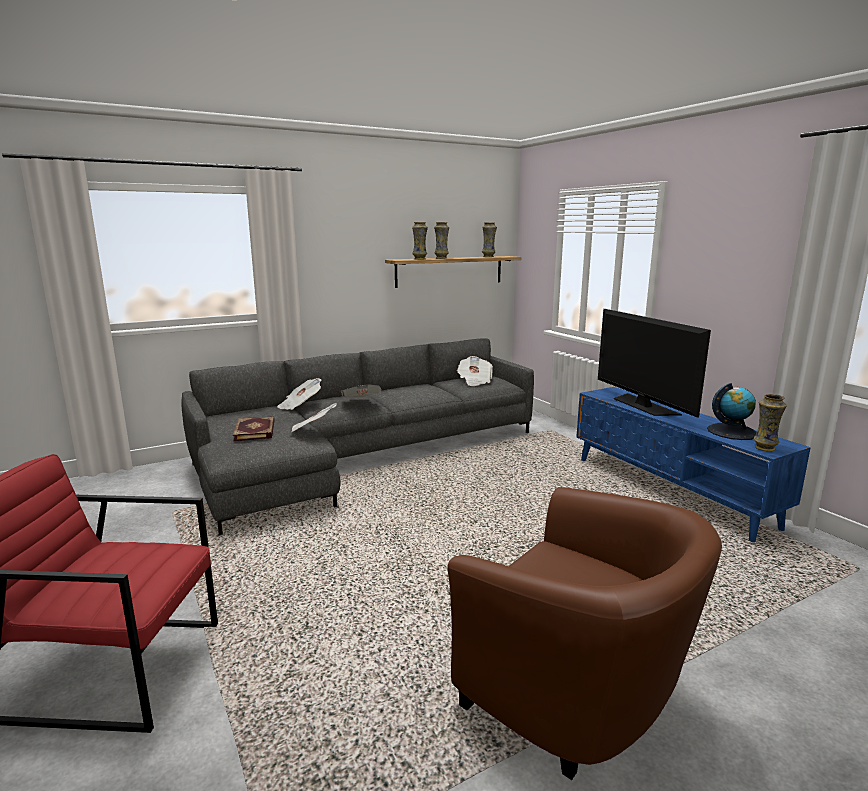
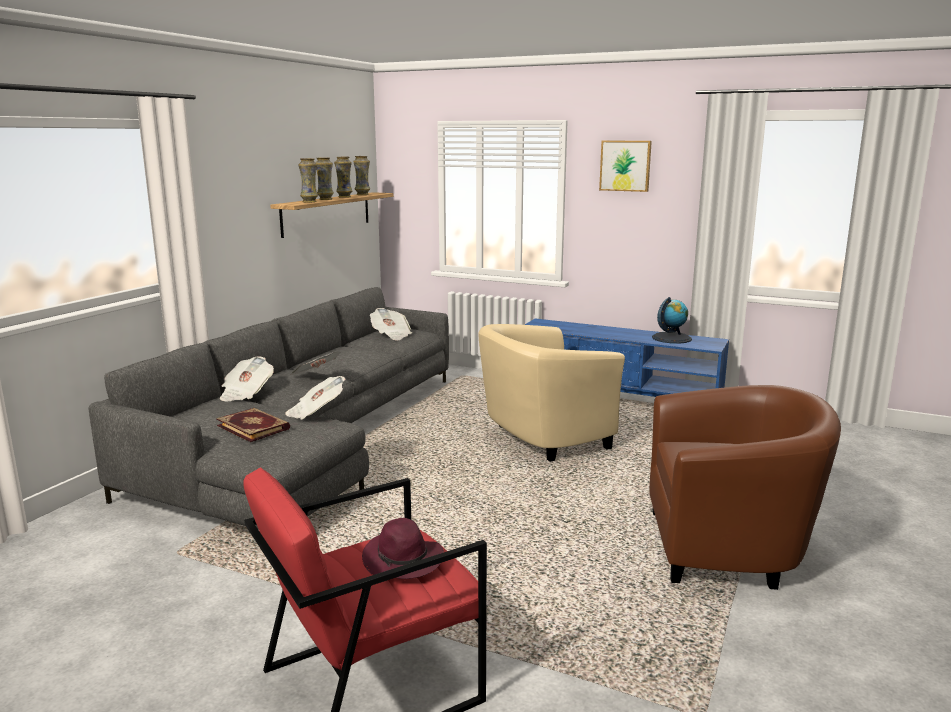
camera: 35 degrees left, 0 degrees up
(127, 570) = (403, 560): none -> purple hat
(540, 506) = (541, 440): none -> beige armchair
(643, 405) = (583, 330): television -> none
(720, 229) = (625, 165): none -> picture
(764, 448) = (707, 345): vase -> vase (344, 197)

